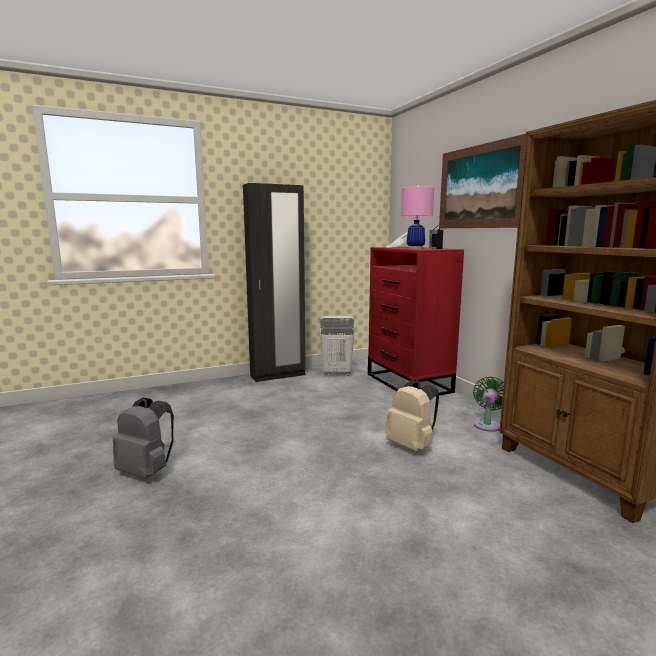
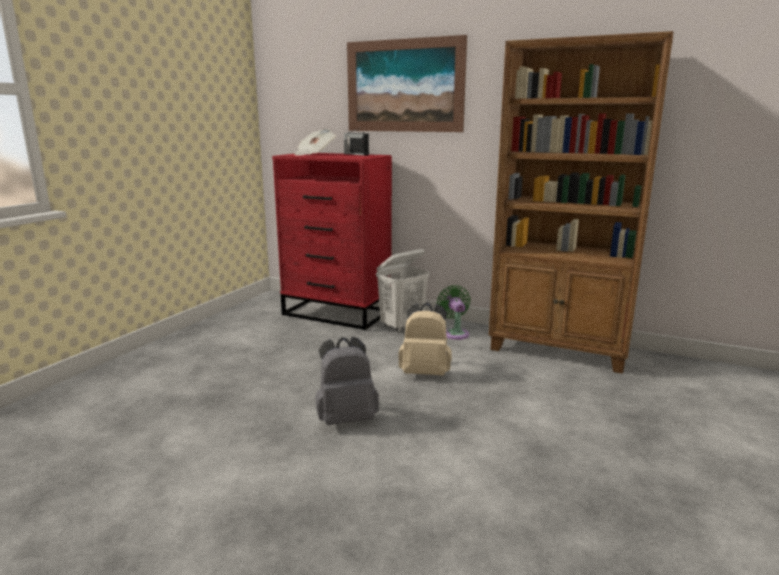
camera: 40 degrees left, 5 degrees up
(147, 471) = (184, 517): grey backpack -> grey backpack (346, 418)
(278, 375) = (172, 344): black wardrobe -> none
(337, 373) = (244, 322): white laundry basket -> white laundry basket (402, 326)
(415, 249) = (346, 157): pink table lamp -> none

